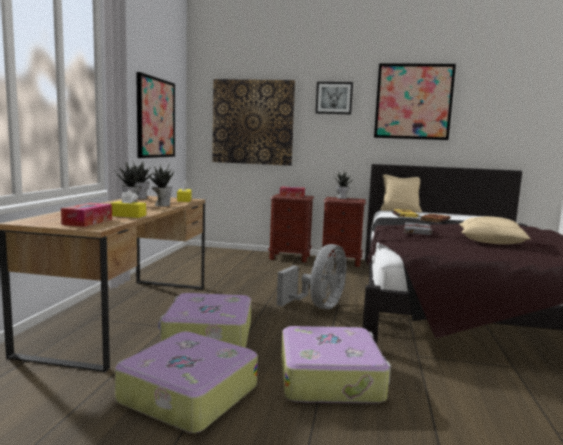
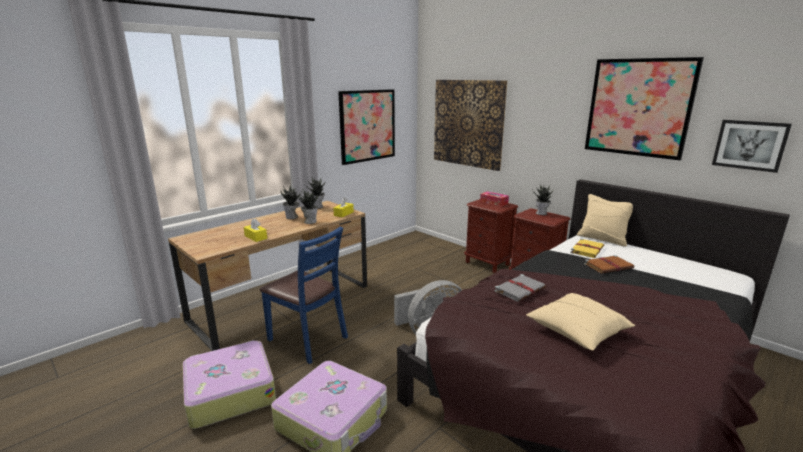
camera: 35 degrees right, 10 degrees up
(87, 222) = (215, 244): tissue box -> none
(207, 335) = (308, 339): suitcase -> blue chair
(334, 98) = (545, 100): picture -> picture (749, 145)

